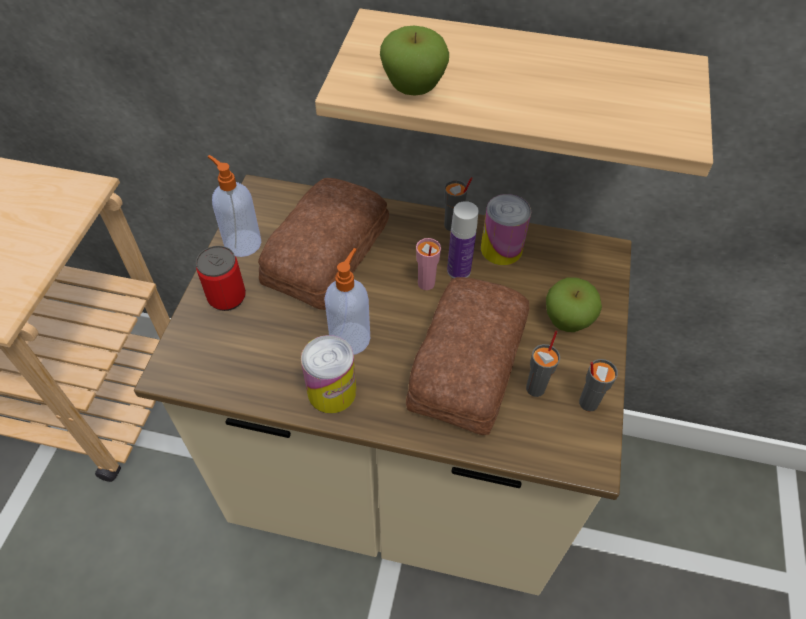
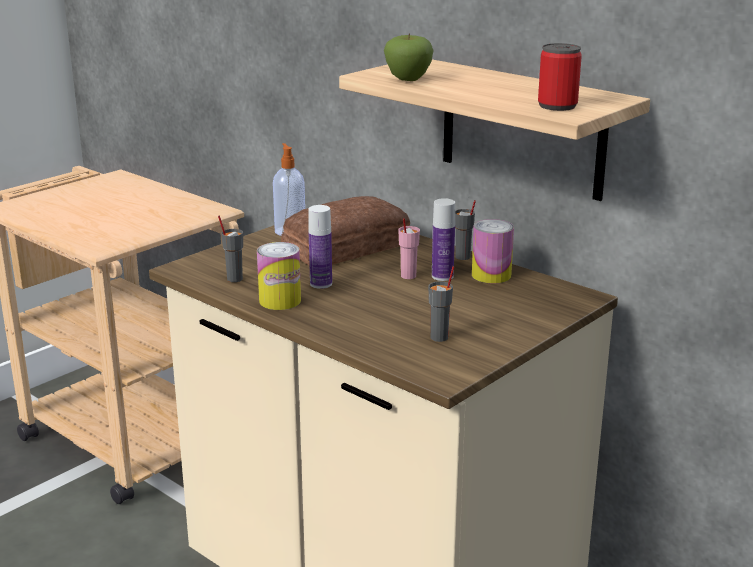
camera: 30 degrees right, 30 degrees down
(227, 297) = (252, 249): can -> can (557, 106)
(350, 337) = (321, 284): soap dispenser -> bottle
(464, 363) = (395, 314): bread -> none
(567, 321) = (506, 317): apple -> none
(587, 402) = (475, 354): grey cup -> grey cup (234, 279)

